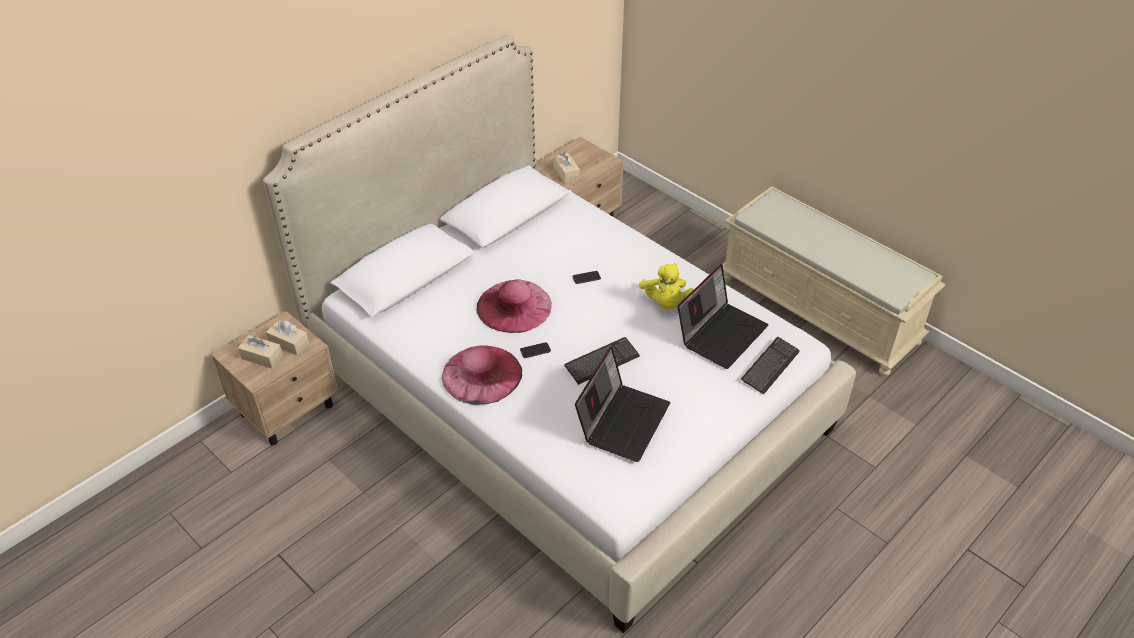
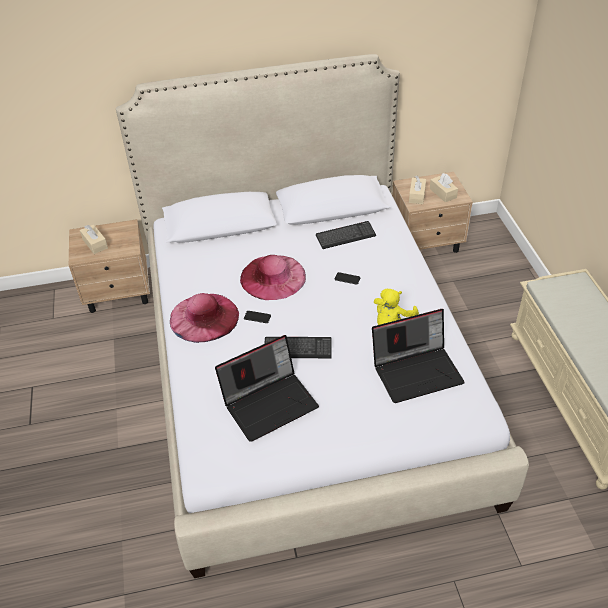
camera: 35 degrees right, 0 degrees up
(289, 343) = (119, 241): beige tissue box -> beige tissue box (443, 193)
(770, 366) = (435, 419): keyboard -> keyboard (345, 236)

